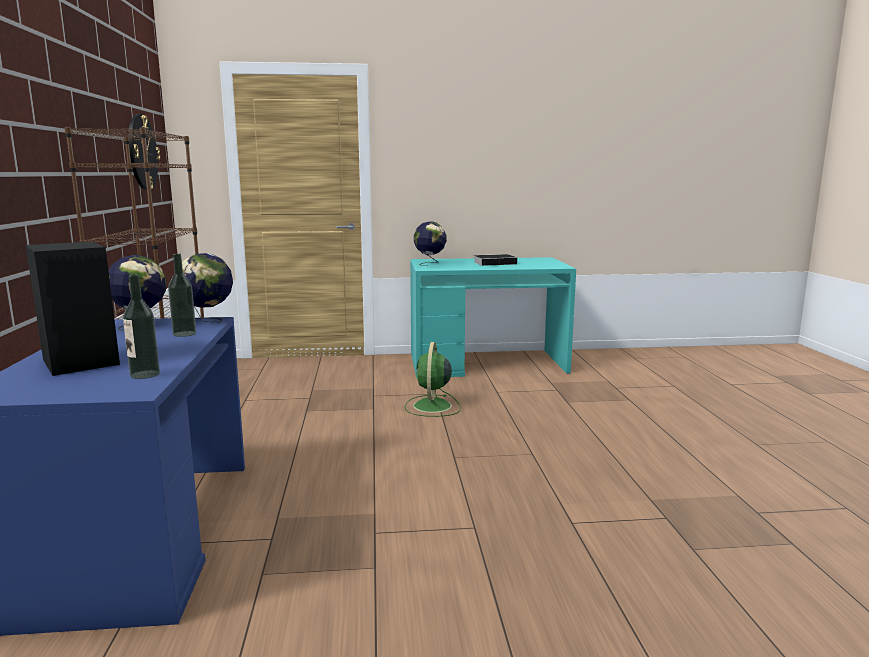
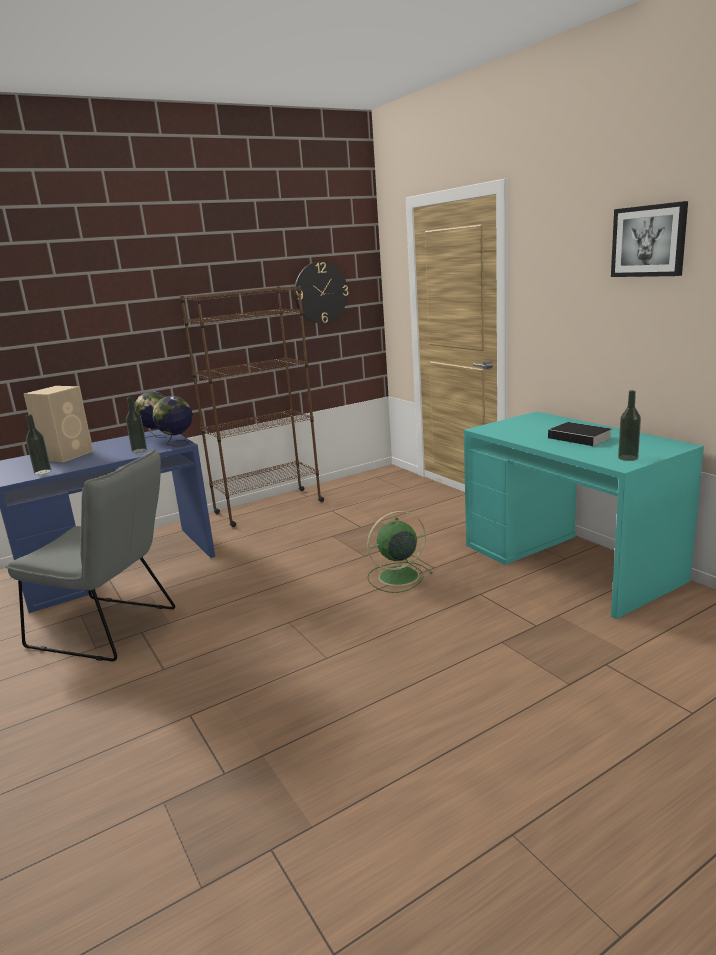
camera: 65 degrees right, 5 degrees up
(80, 361) = (67, 455): black speaker -> beige speaker
(339, 552) = (111, 629): none -> grey chair
(430, 263) = (517, 423): globe -> none
(505, 125) = (649, 241): none -> picture
(551, 264) = (628, 458): none -> bottle

